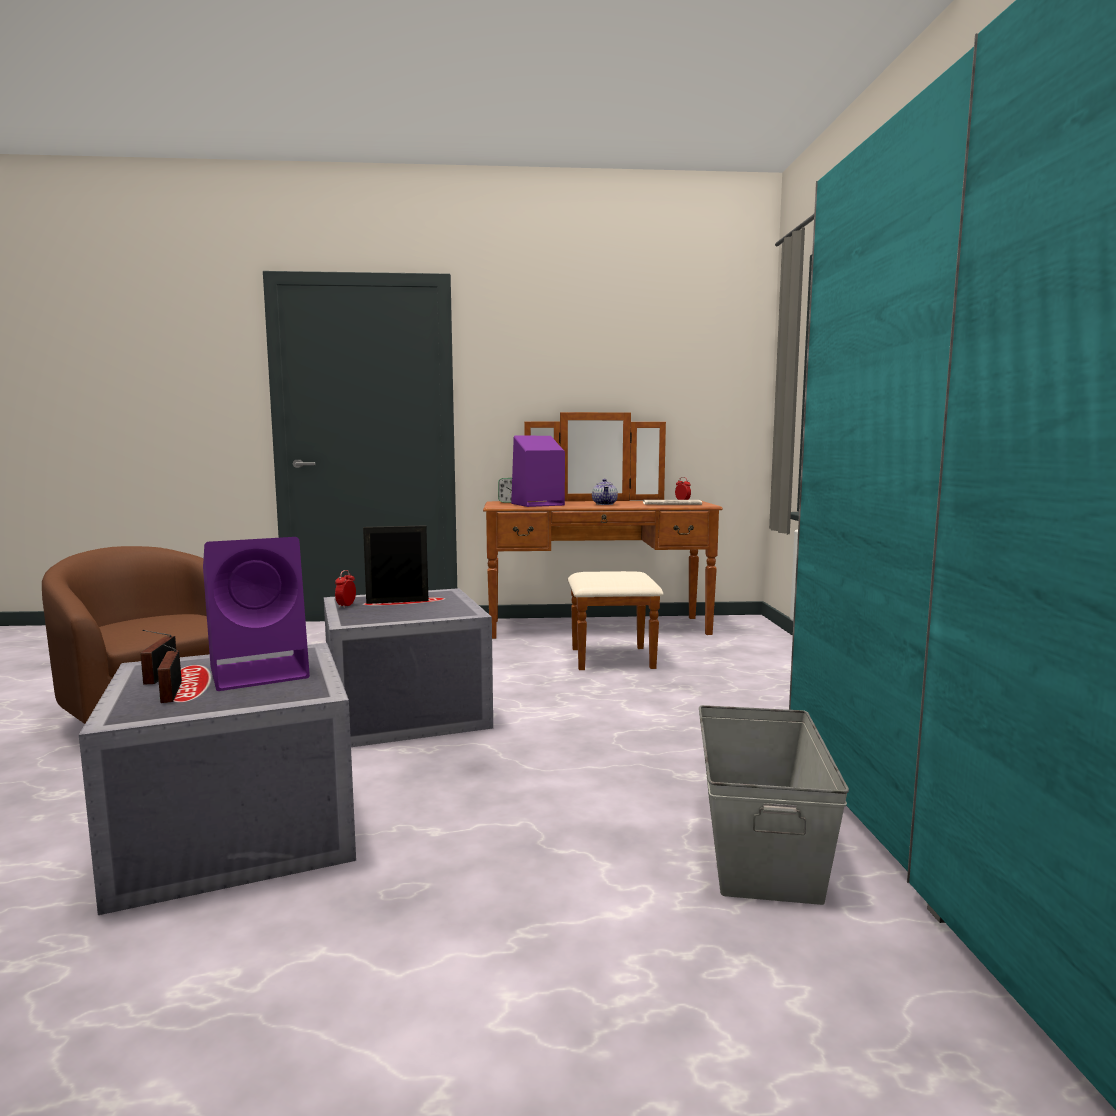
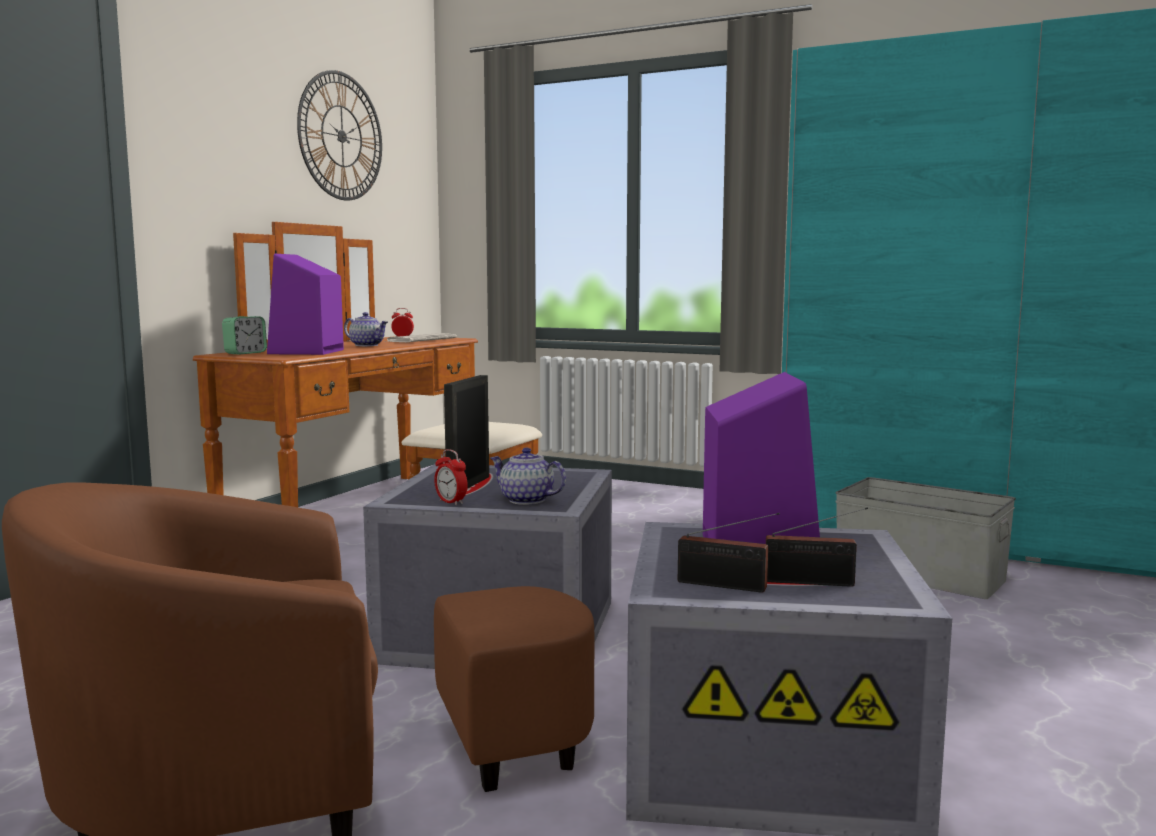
camera: 60 degrees left, 0 degrees up
(365, 615) = (526, 500): none -> teapot
(646, 342) = (341, 136): none -> wall clock

